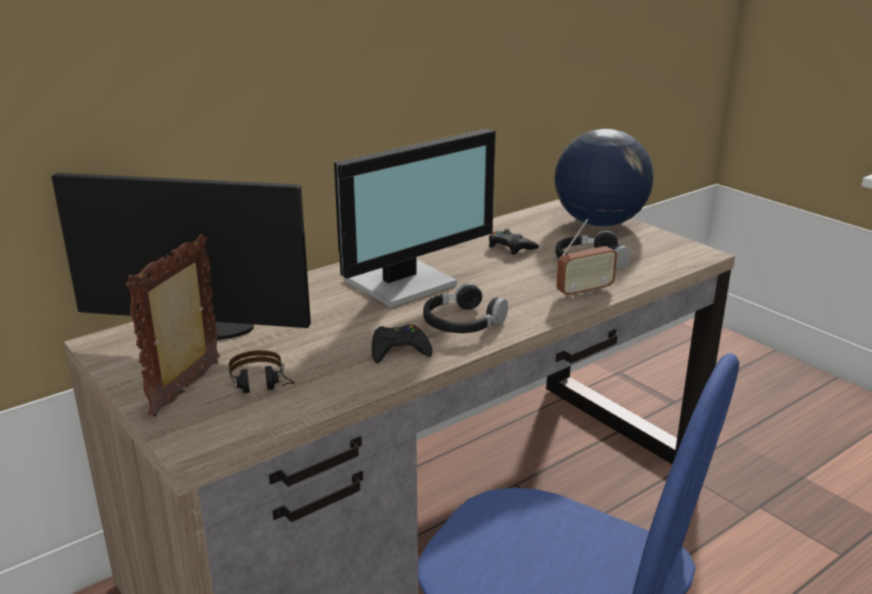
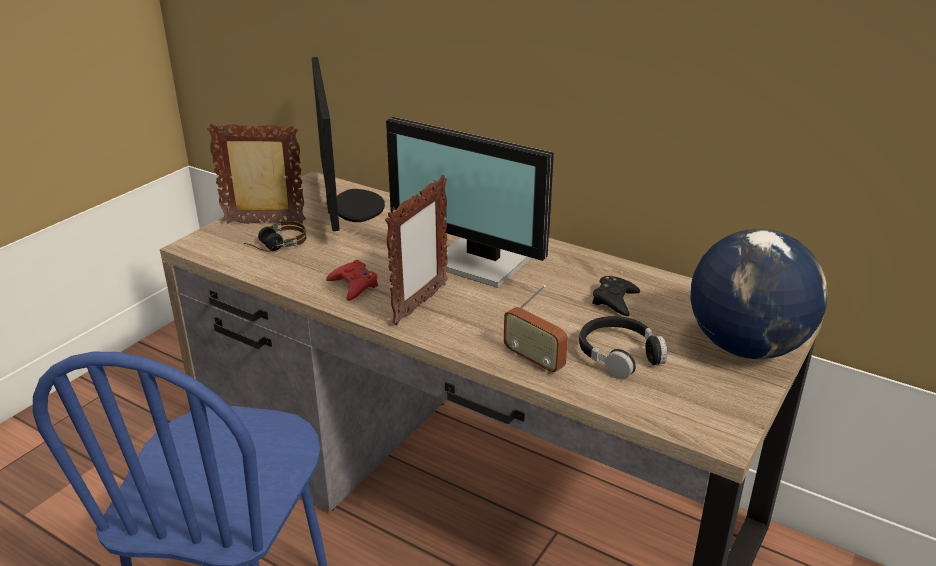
camera: 70 degrees right, 5 degrees up
(399, 350) = (354, 285): black game controller -> red game controller
(463, 323) = (420, 304): black headphones -> picture frame

